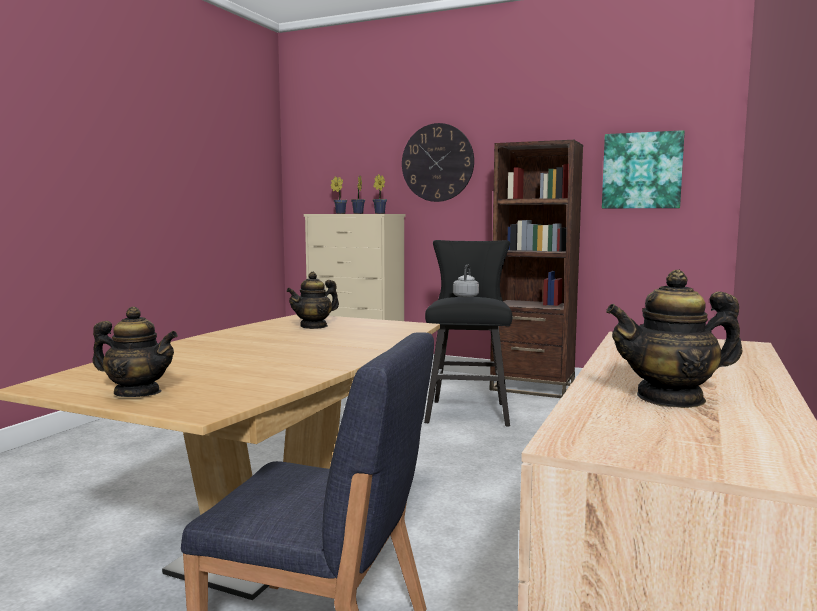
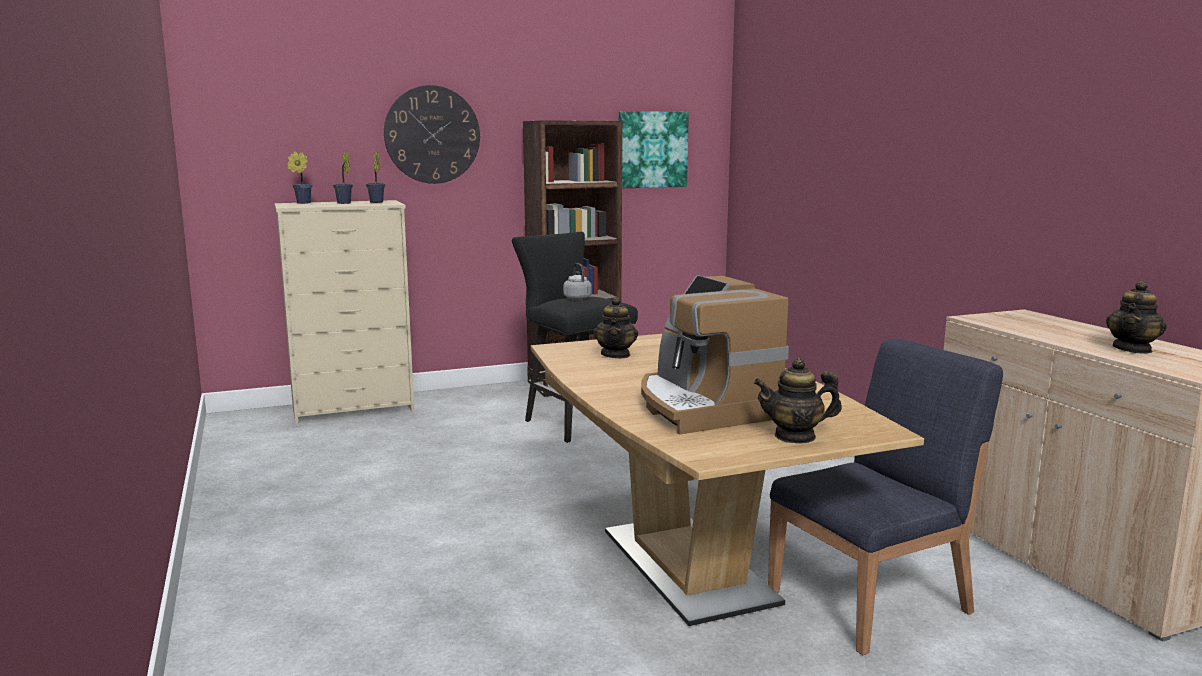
camera: 45 degrees left, 5 degrees up
(137, 393) = (795, 436): teapot -> teapot turned 150 degrees counterclockwise
(194, 362) = (703, 407): none -> coffee machine

